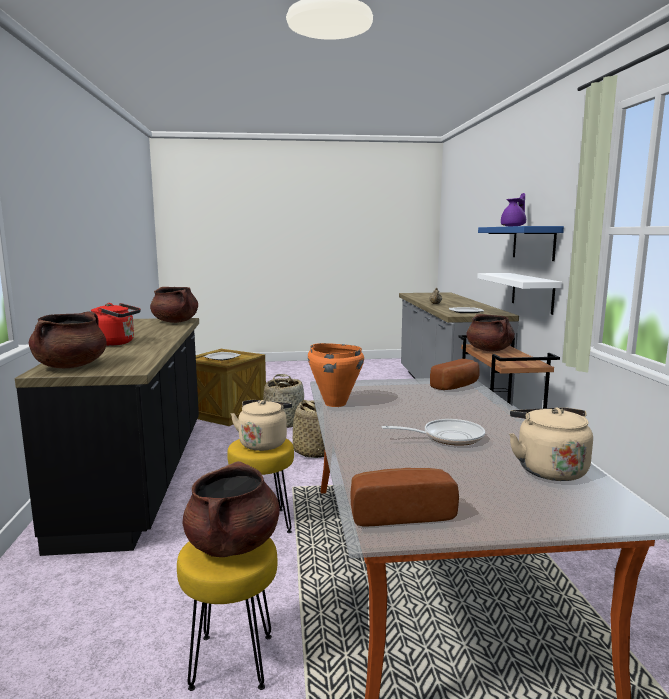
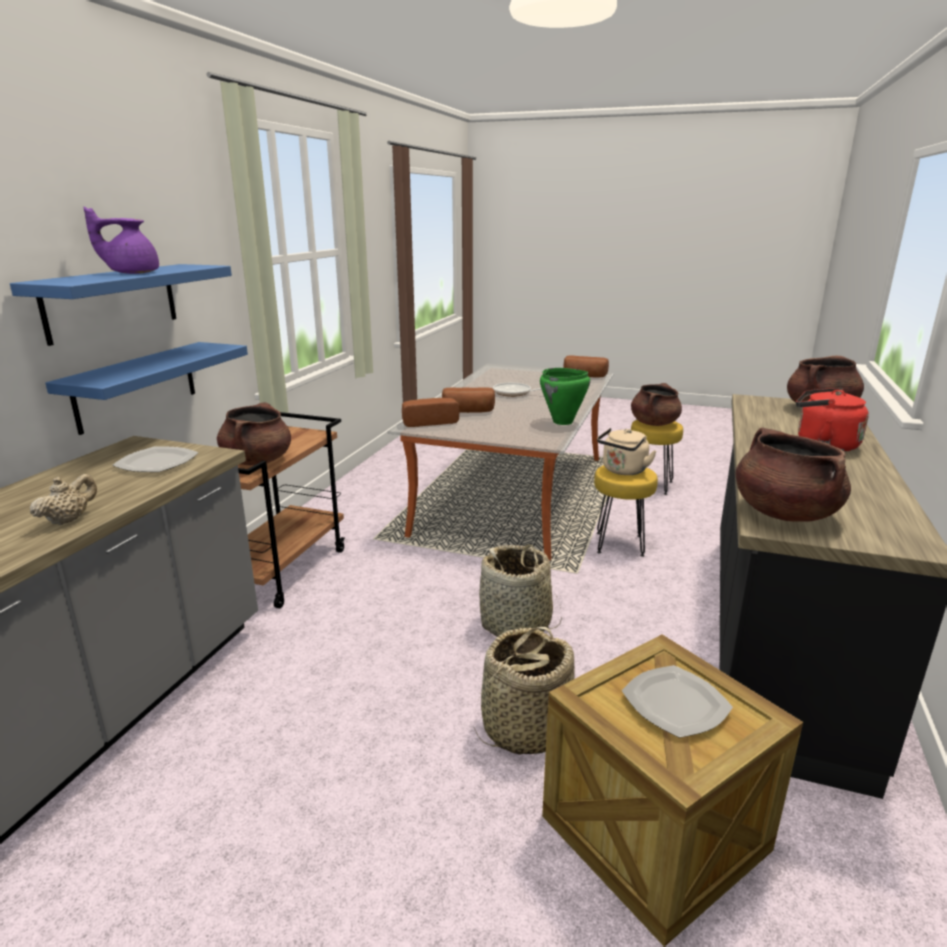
camera: 155 degrees left, 10 degrees up
(335, 403) = (563, 422): orange cooking pot -> green cooking pot
(447, 401) = (468, 411): none -> bread
(532, 292) = (136, 386): white shelf -> blue shelf
(548, 469) = (492, 378): beige kettle -> none

